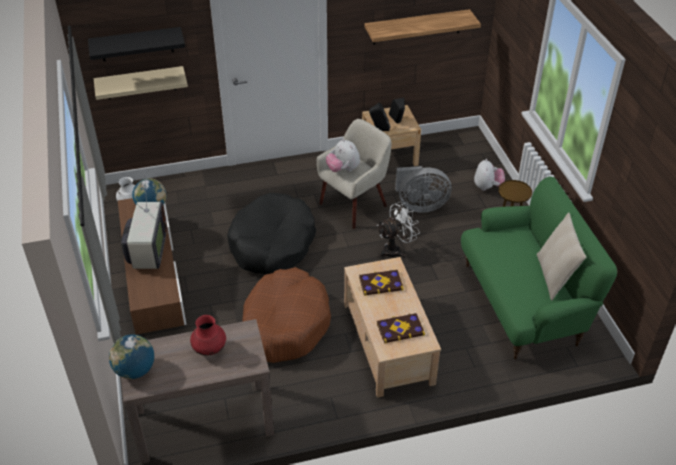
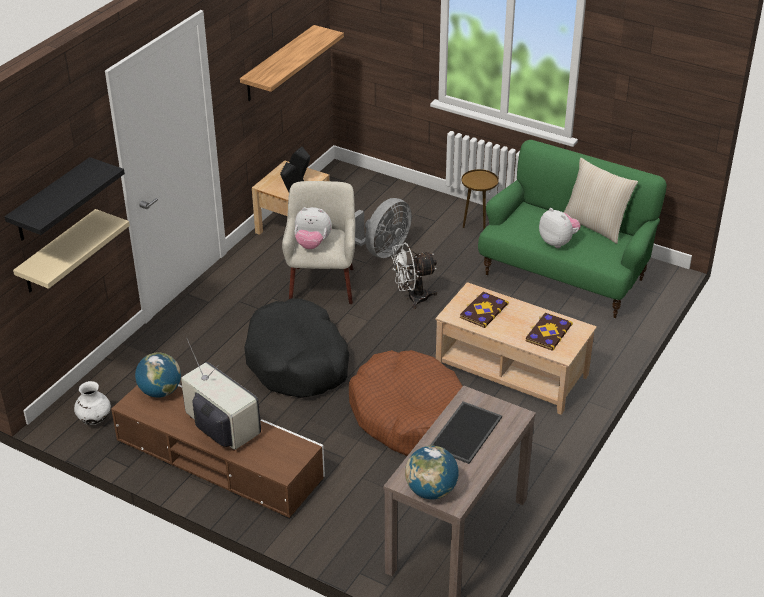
camera: 45 degrees left, 5 degrees down
(210, 349) = (465, 431): red vase -> tray
(395, 250) = (412, 298): white fan -> white fan turned 120 degrees counterclockwise
(487, 187) = (414, 204): plush toy -> plush toy (558, 242)

